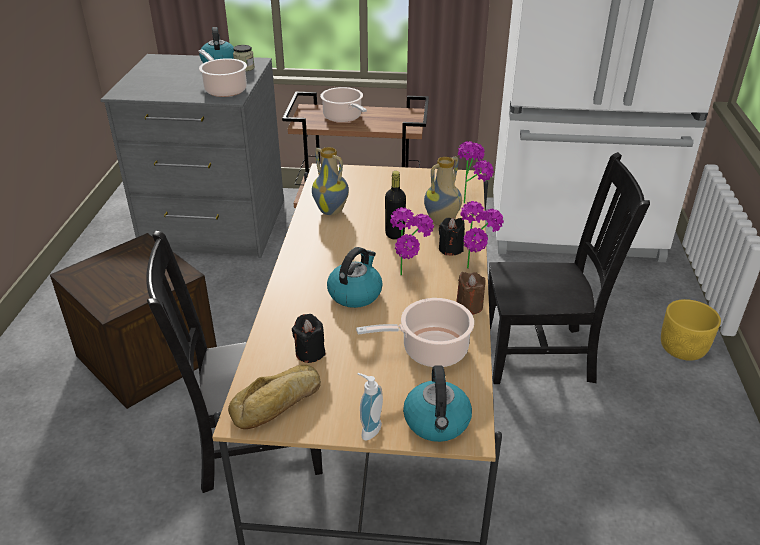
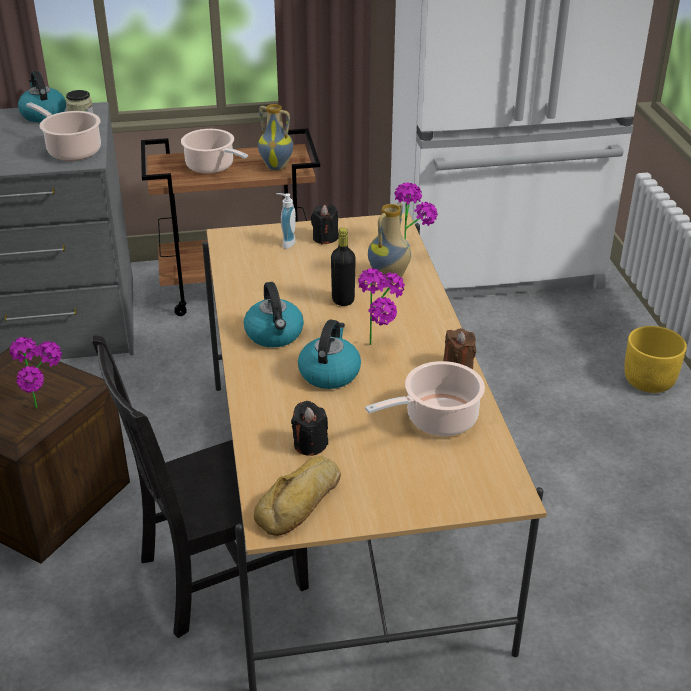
camera: 15 degrees left, 0 degrees up
(332, 210) = (258, 283): vase -> vase (277, 166)
(368, 429) = (409, 510): soap dispenser -> soap dispenser (286, 243)
(437, 422) = (475, 490): kettle -> kettle (274, 335)
(450, 249) = (412, 307): black candle -> black candle (325, 238)
(476, 271) = (450, 327): potted plant -> potted plant (46, 410)
(542, 355) = (504, 414): black chair -> none

